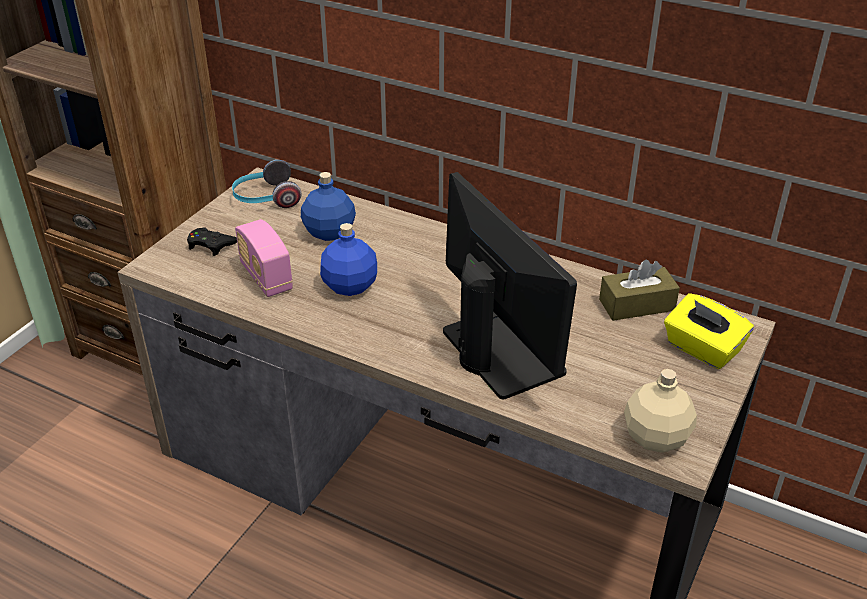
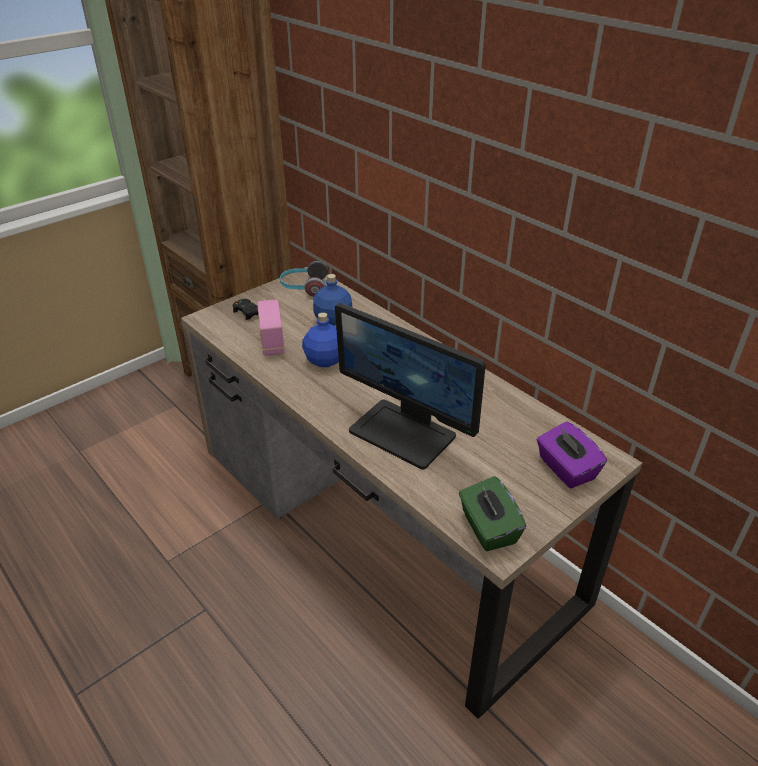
camera: 20 degrees right, 0 degrees up
(499, 352) = (404, 432): monitor -> monitor turned 135 degrees clockwise
(636, 305) = (532, 422): brown tissue box -> none
(657, 437) = (488, 528): beige bottle -> green tissue box
(702, 349) = (566, 469): yellow tissue box -> purple tissue box

